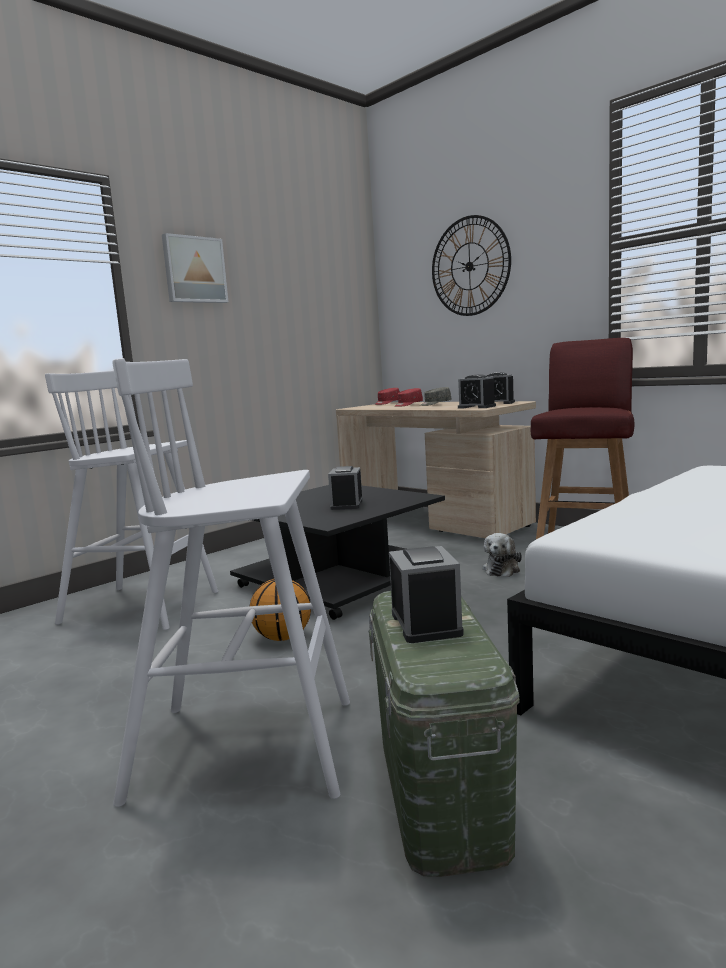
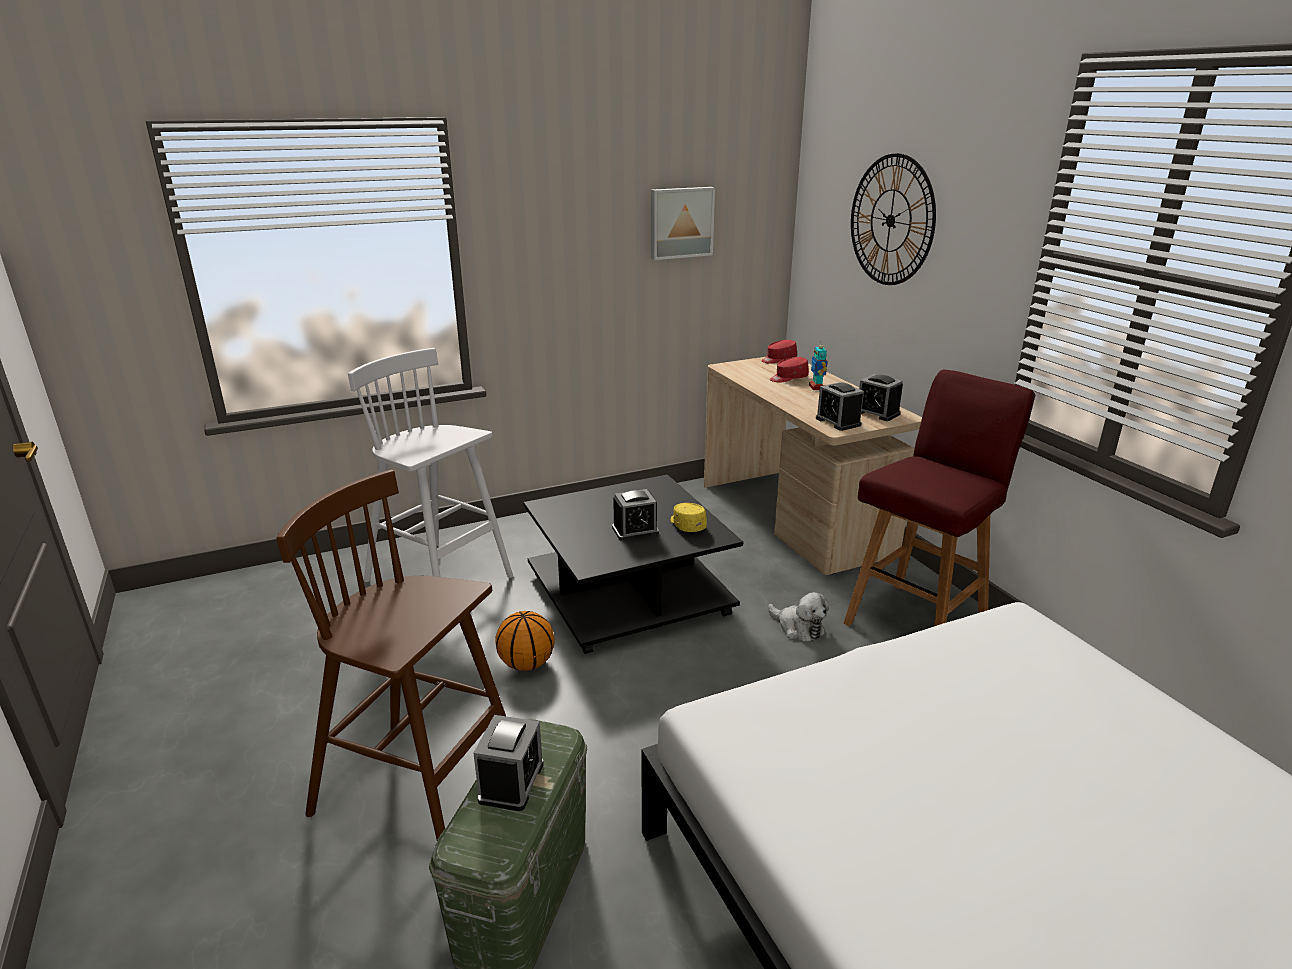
camera: 20 degrees right, 15 degrees up
(194, 270) = (543, 212): picture -> picture (680, 222)
(250, 748) = (422, 793): white stool -> brown stool
(347, 504) = (635, 530): alarm clock -> alarm clock turned 135 degrees counterclockwise
(387, 496) = (687, 525): none -> yellow cap
(435, 404) = (816, 387): grey cap -> toy robot
(502, 569) = (798, 628): plush toy -> plush toy turned 90 degrees counterclockwise

